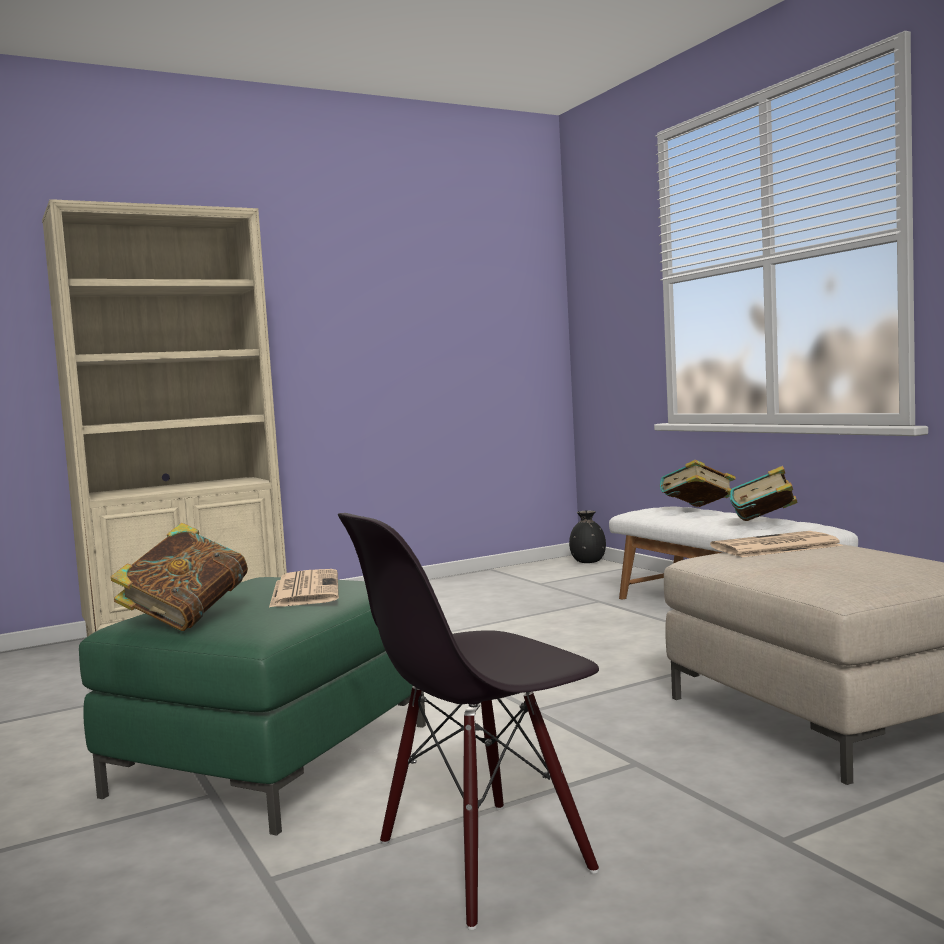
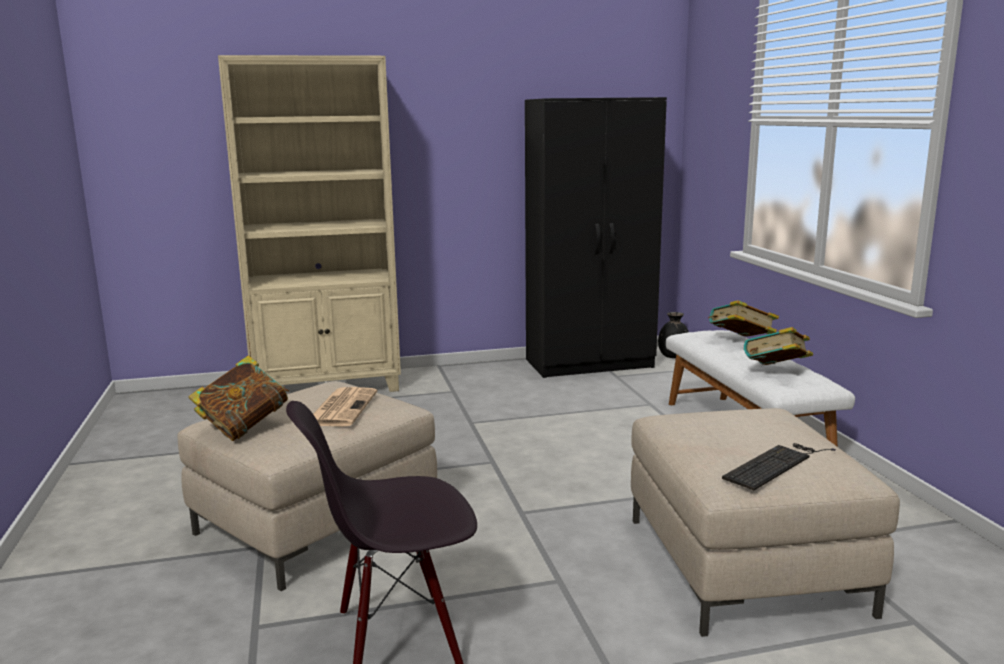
camera: 15 degrees right, 10 degrees up
(273, 758) = (316, 522): green ottoman -> beige ottoman
(502, 577) = (591, 364): none -> black wardrobe
(774, 547) = (729, 416): newspaper -> none
(874, 569) = (776, 464): none -> keyboard

